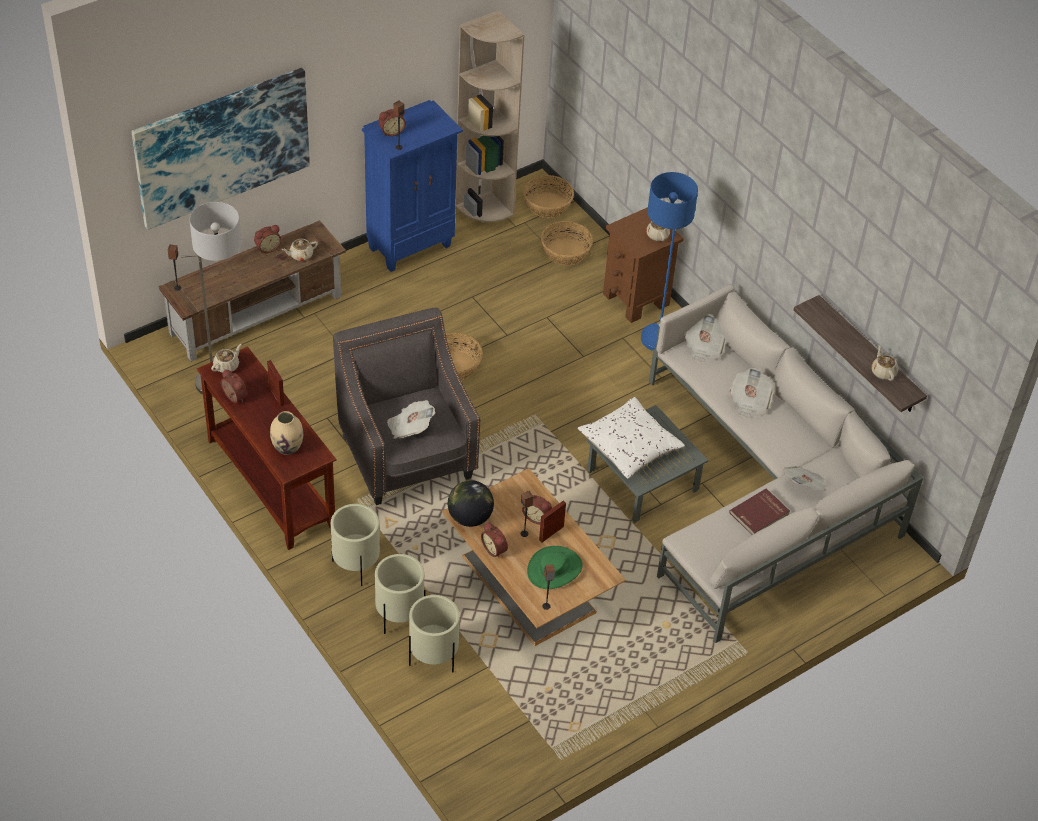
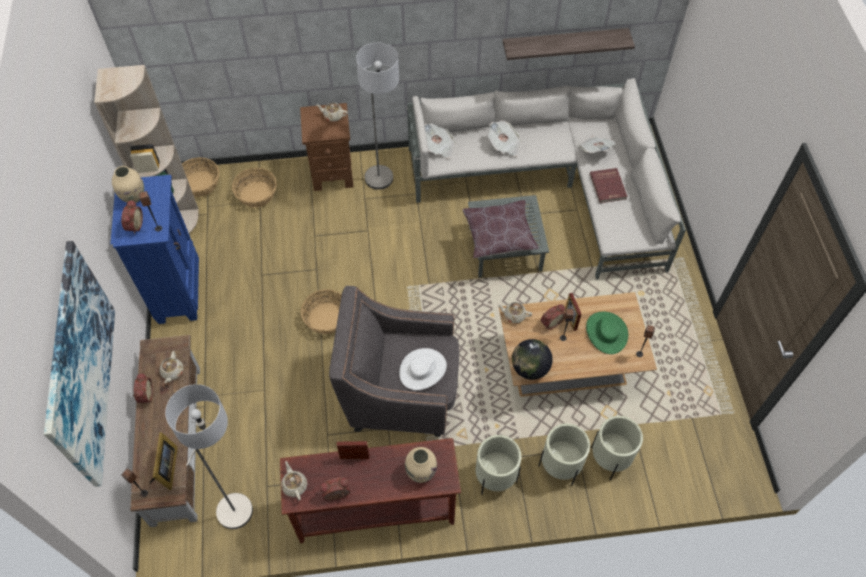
camera: 60 degrees left, 10 degrees up
(207, 293) = (167, 469): none -> picture frame
(410, 427) = (423, 370): newspaper -> white hat
(421, 118) = (134, 197): none -> beige vase
(495, 549) = (569, 364): alarm clock -> none
(629, 446) = (499, 235): white pillow -> brown pillow
(654, 346) = (384, 184): blue floor lamp -> grey floor lamp
(883, 372) = (596, 39): beige teapot -> beige teapot (514, 315)

